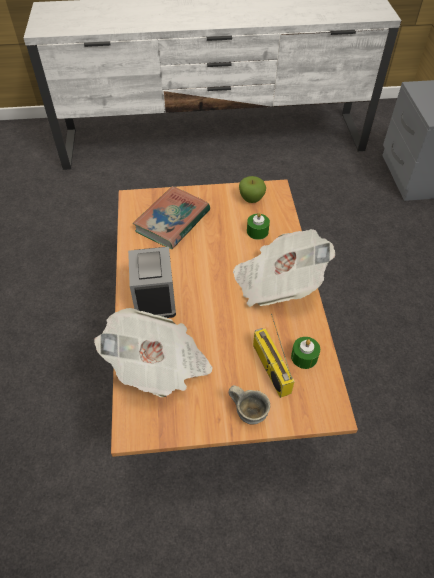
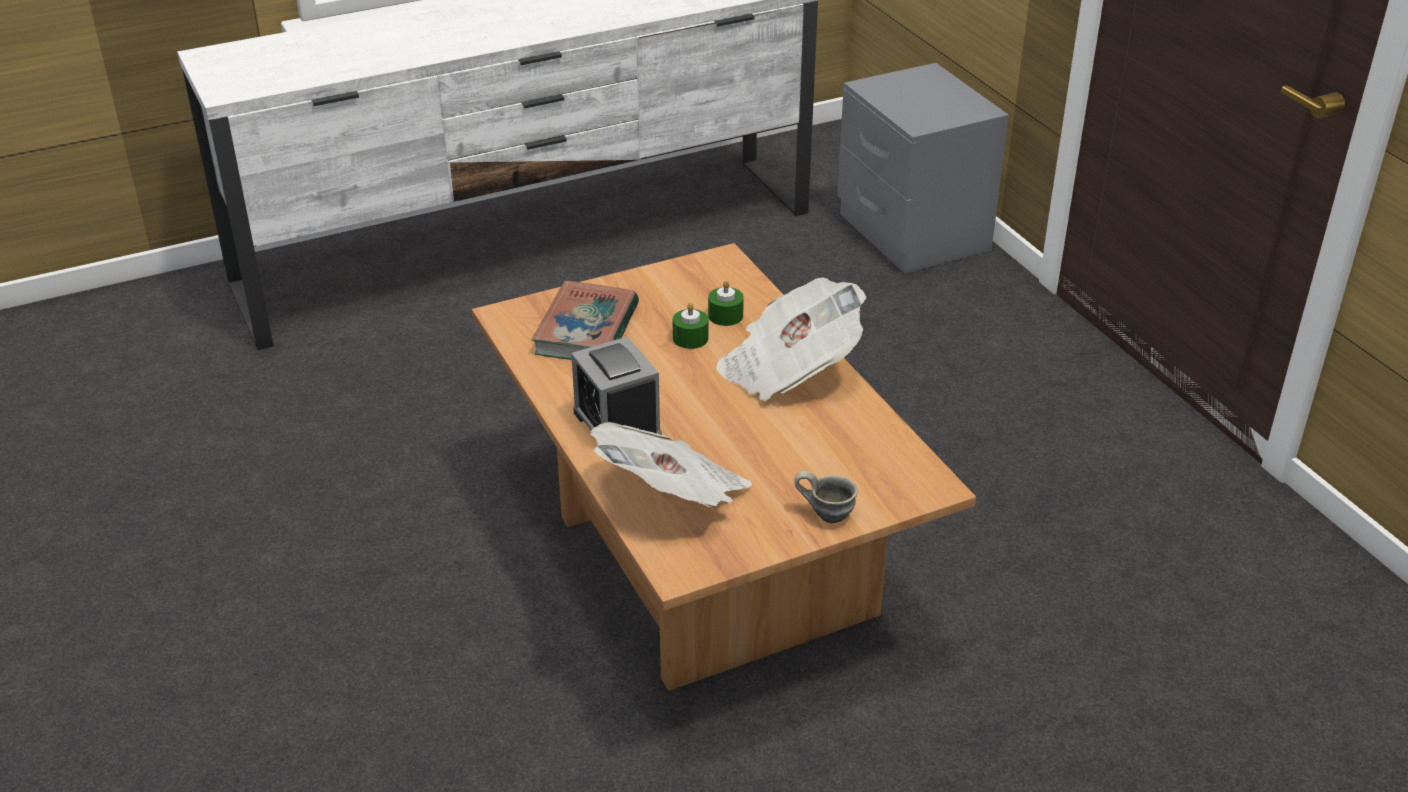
camera: 20 degrees left, 15 degrees down
(251, 199) = (693, 278): apple -> none
(270, 367) = (829, 462): radio -> none
(304, 357) = (869, 441): green candle -> green candle (690, 338)

